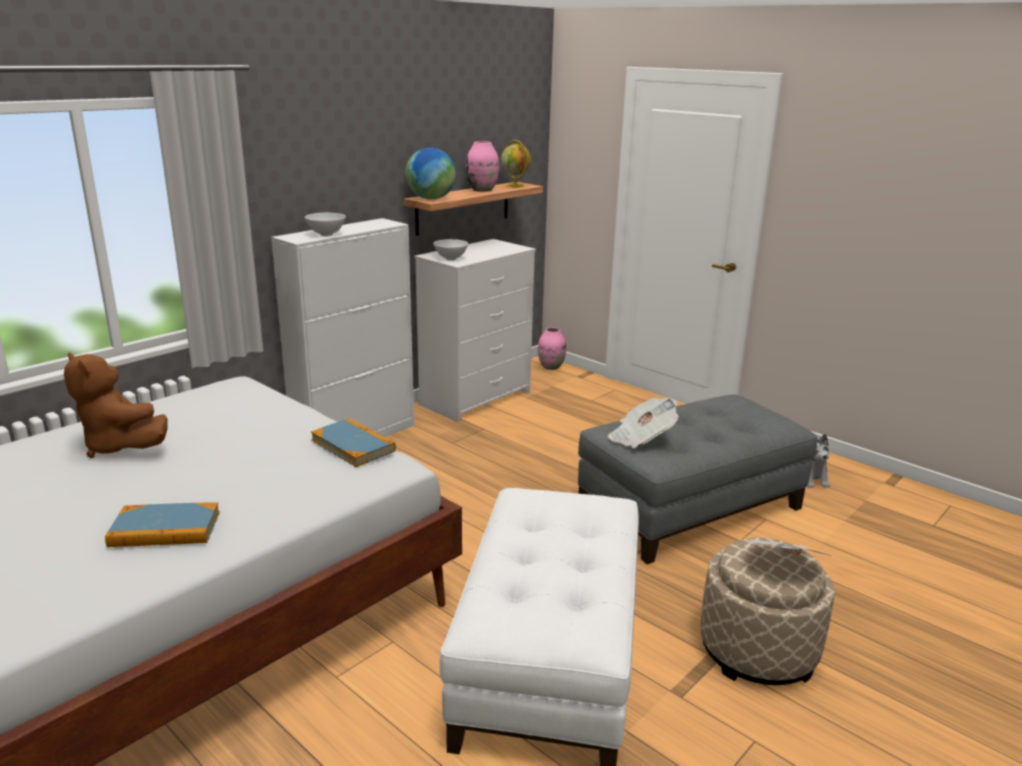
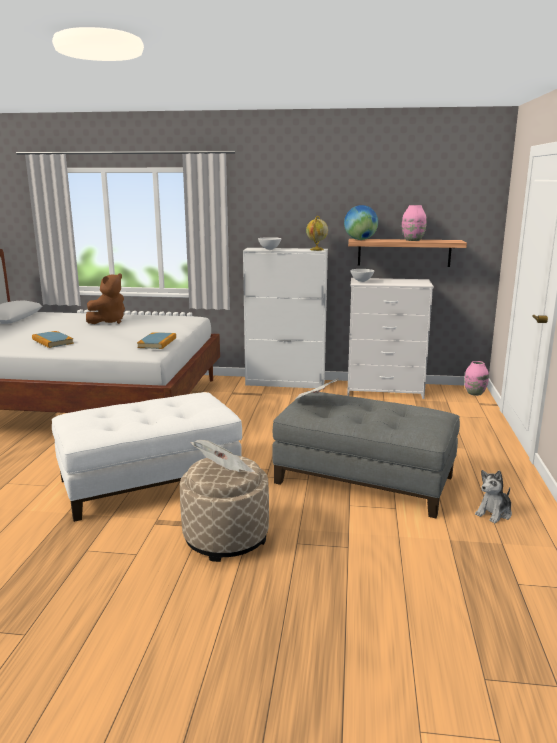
camera: 55 degrees right, 5 degrees down
(120, 446) = (109, 321): brown plush toy -> brown plush toy turned 150 degrees counterclockwise
(515, 186) = (445, 241): globe -> globe (316, 250)

